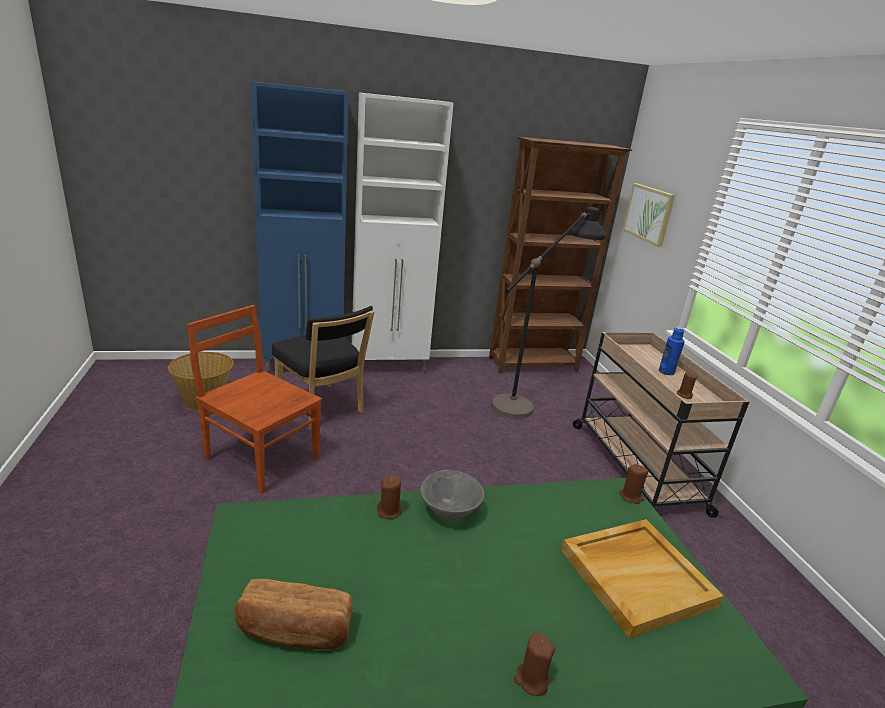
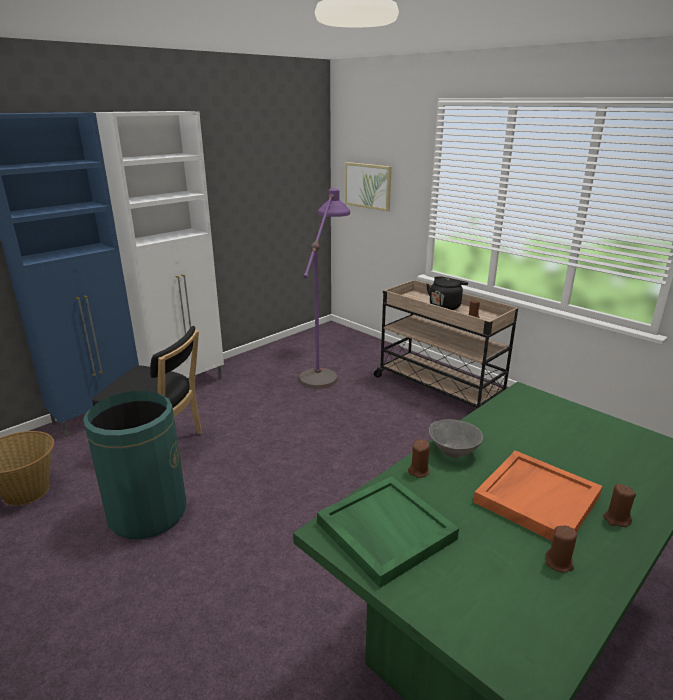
camera: 30 degrees left, 0 degrees up
(261, 457) = (147, 513): brown chair -> green trash can
(283, 544) = (384, 531): none -> green tray
(294, 631) = (470, 577): bread -> none
(470, 602) = (536, 498): none -> orange tray
(531, 398) = (325, 367): black floor lamp -> purple floor lamp
(534, 365) = (302, 340): brown bookcase -> none
(631, 496) = (532, 392): brown candle -> brown candle (559, 563)
(636, 576) = (590, 436): beige tray -> none
(666, 372) = (445, 306): blue bottle -> black kettle

